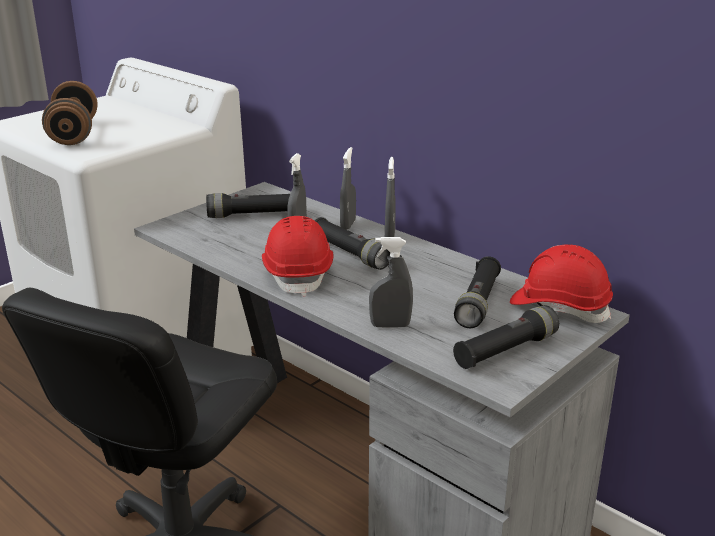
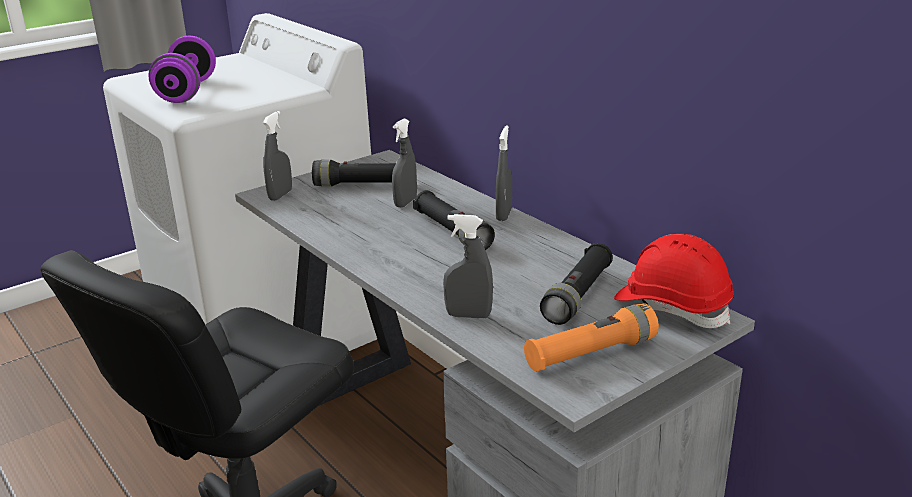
camera: 10 degrees right, 0 degrees up
(74, 134) = (187, 92): brown dumbbell -> purple dumbbell
(298, 274) = (388, 251): red hard hat -> none
(348, 224) = (462, 200): grey spray bottle -> grey spray bottle (280, 195)
(505, 351) = (590, 353): black flashlight -> orange flashlight

